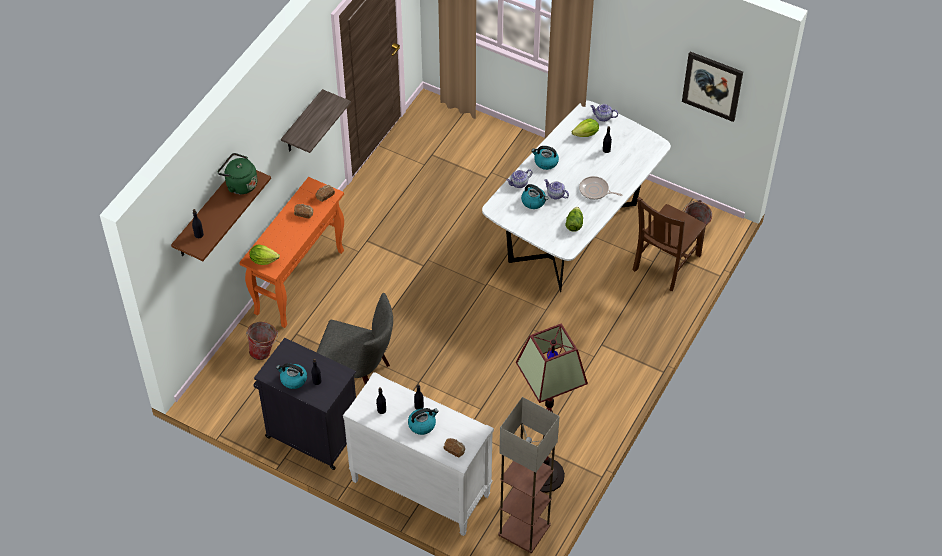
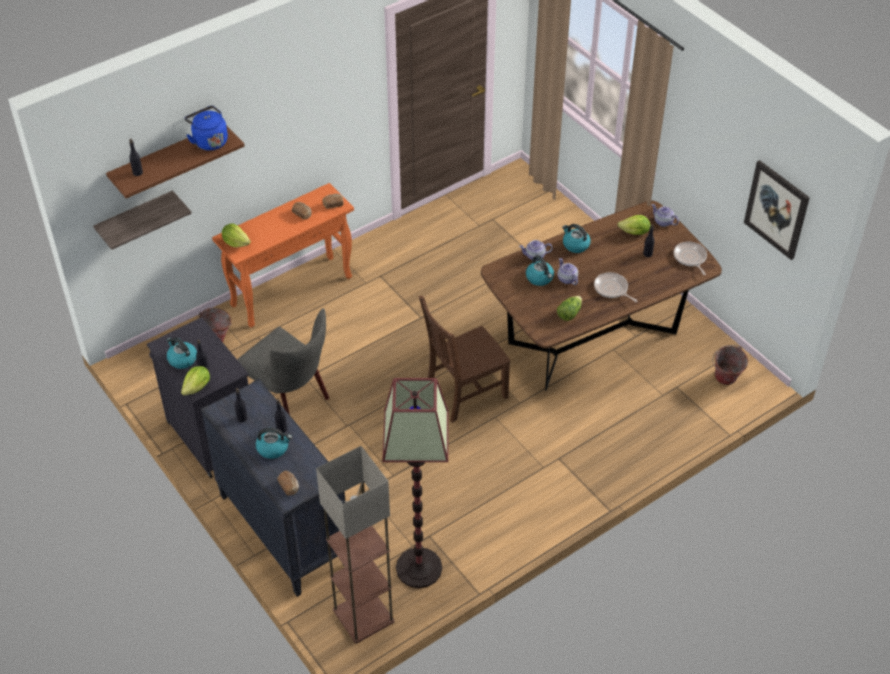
camera: 25 degrees right, 5 degrees down
(239, 184) = (209, 141): green kettle -> blue kettle
(302, 123) = (328, 118): shelf -> shelf (136, 219)
(322, 398) = (197, 387): none -> lettuce
(420, 488) = (283, 530): white dresser -> black dresser
(573, 233) = (593, 339): white dining table -> brown dining table
(641, 142) = (690, 258): none -> frying pan
(665, 264) = (674, 402): brown chair -> brown chair (463, 393)

